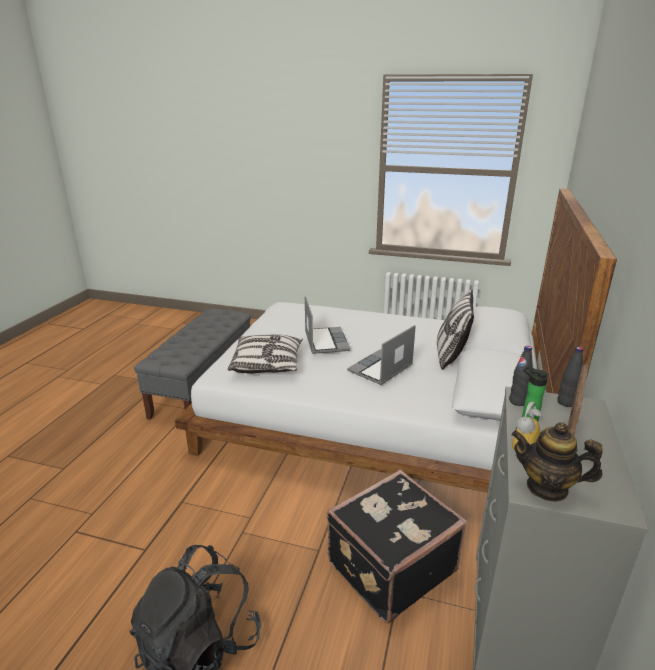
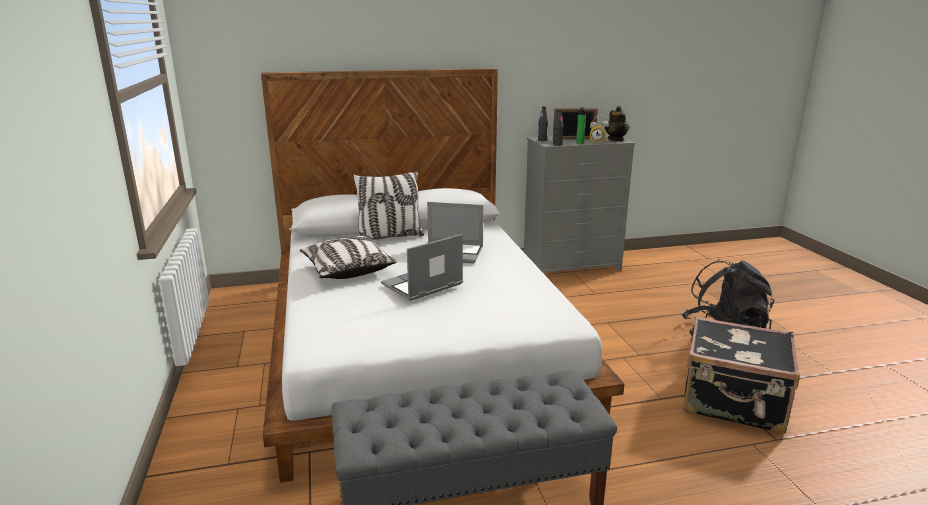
camera: 120 degrees left, 5 degrees down
(267, 364) = (509, 302): pillow -> pillow (347, 270)
(389, 565) = (582, 299): black suitcase -> black suitcase (733, 402)

